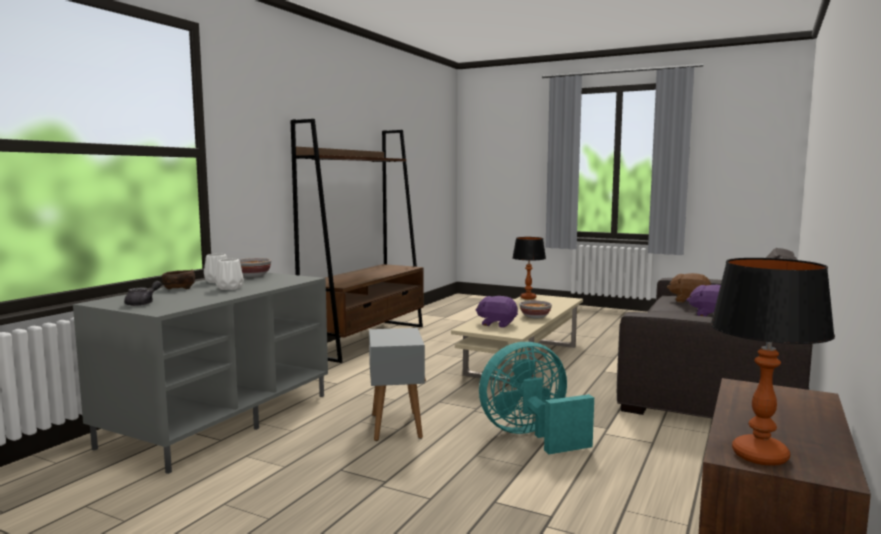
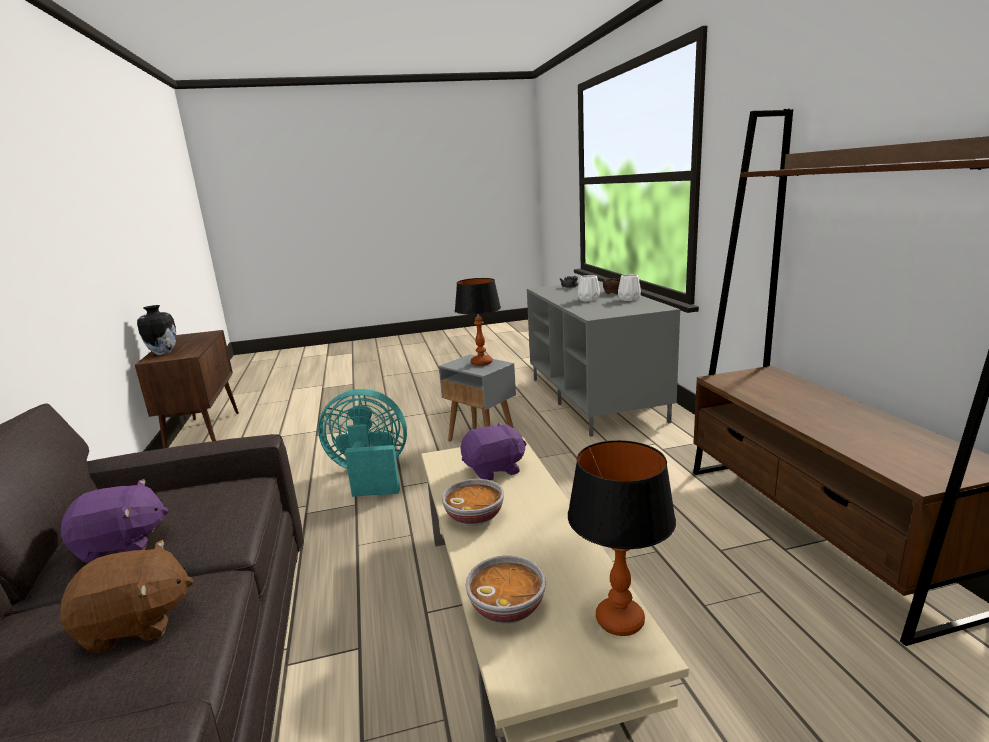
camera: 140 degrees right, 10 degrees up
(252, 276) = (641, 306): bowl -> bowl (508, 607)
(531, 436) = (369, 475): turquoise fan -> turquoise fan turned 120 degrees counterclockwise
(759, 456) = (201, 334): table lamp -> table lamp (482, 363)
(806, 408) = (163, 353): none -> vase

